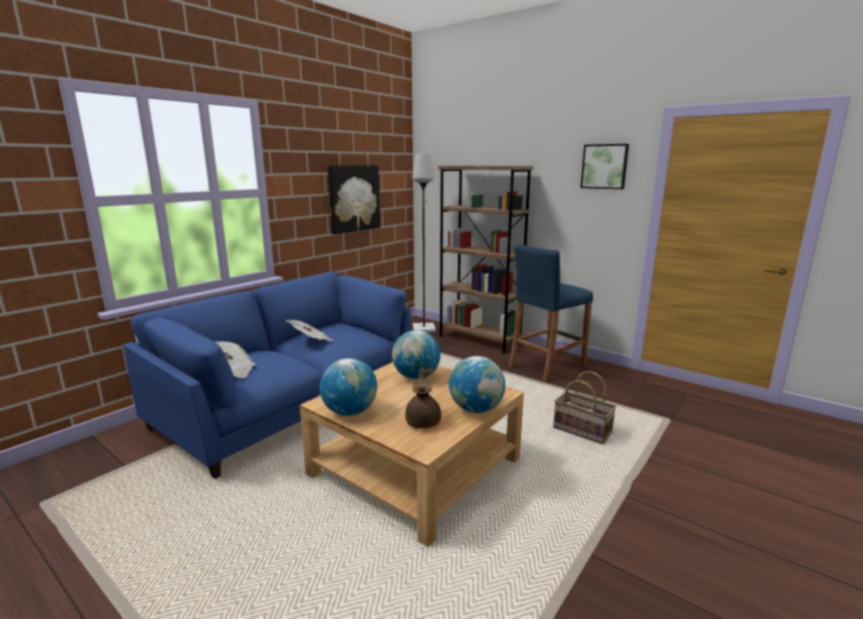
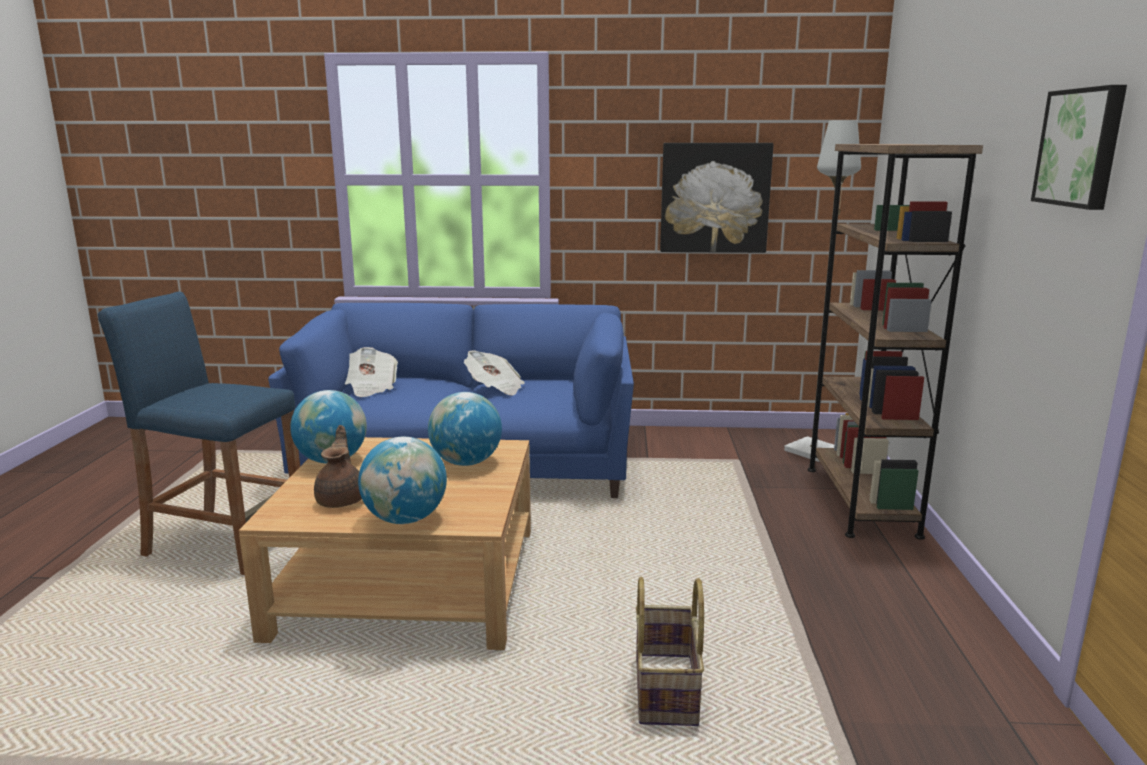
camera: 55 degrees right, 0 degrees up
(423, 421) = (342, 500): brown teapot -> brown teapot turned 60 degrees counterclockwise
(546, 365) = (872, 589): blue stool -> blue stool (227, 543)

